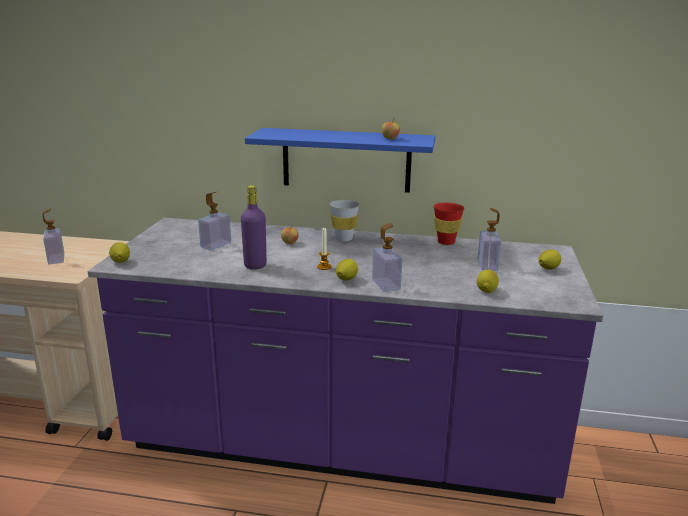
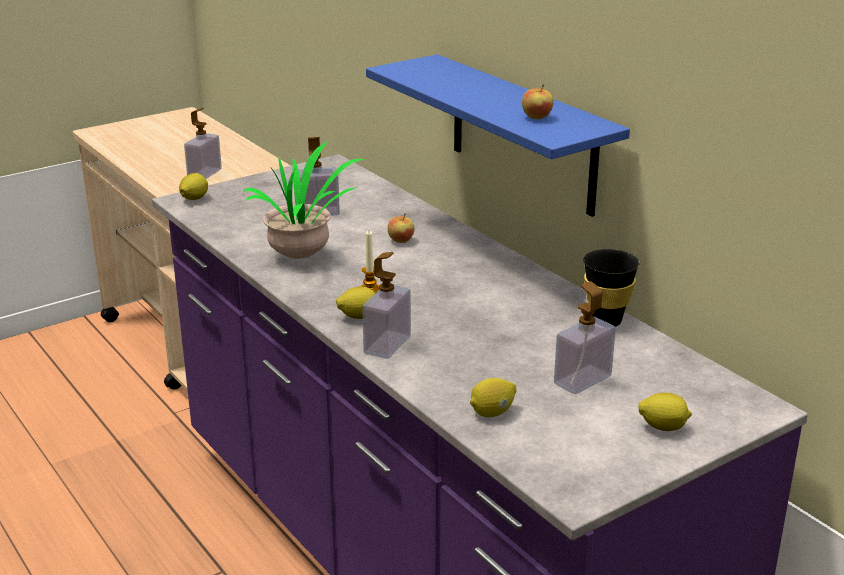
camera: 45 degrees right, 5 degrees up
(255, 265) = (304, 256): purple bottle -> potted plant
(344, 239) = (477, 260): white cup -> none
(446, 242) = (606, 321): red cup -> black cup

